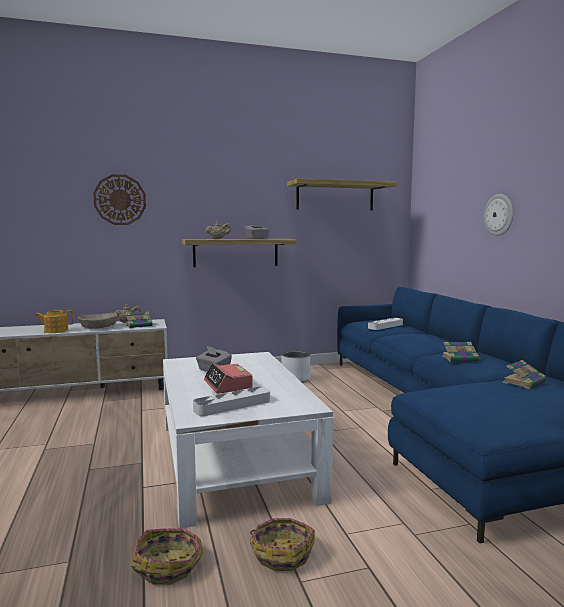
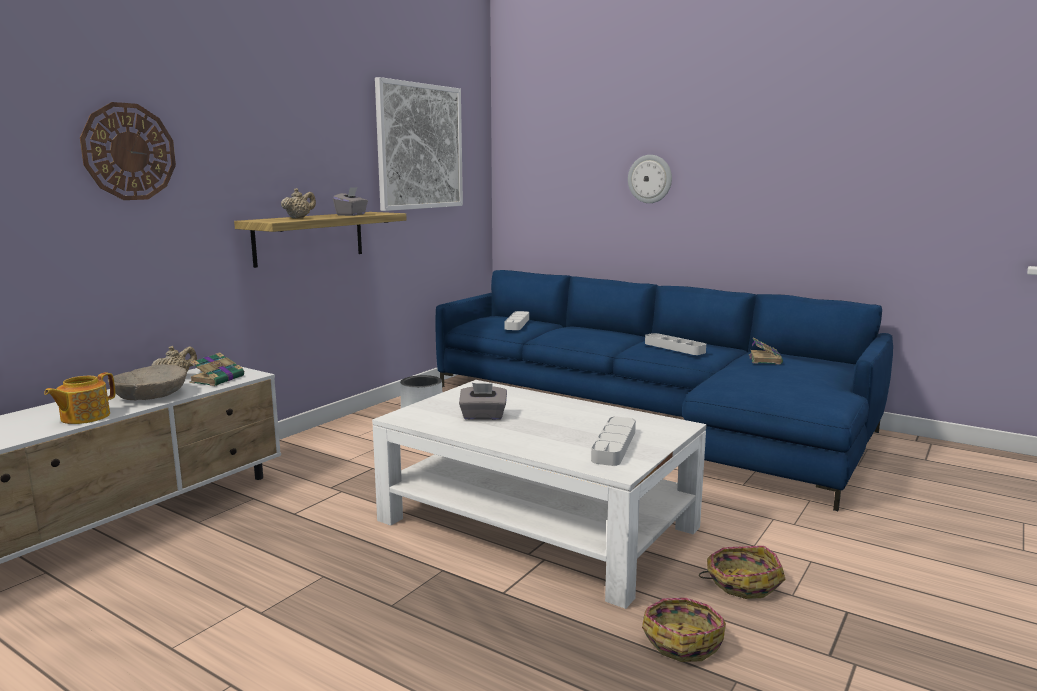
camera: 40 degrees left, 5 degrees up
(228, 385) = (548, 427): alarm clock -> none
(335, 196) = (420, 146): shelf -> picture
(460, 359) = (674, 348): book -> grey tray

